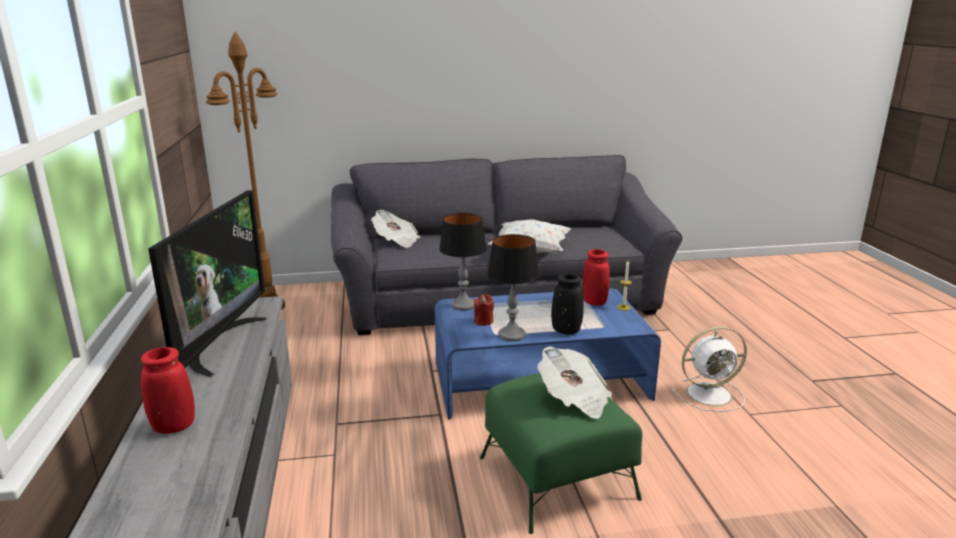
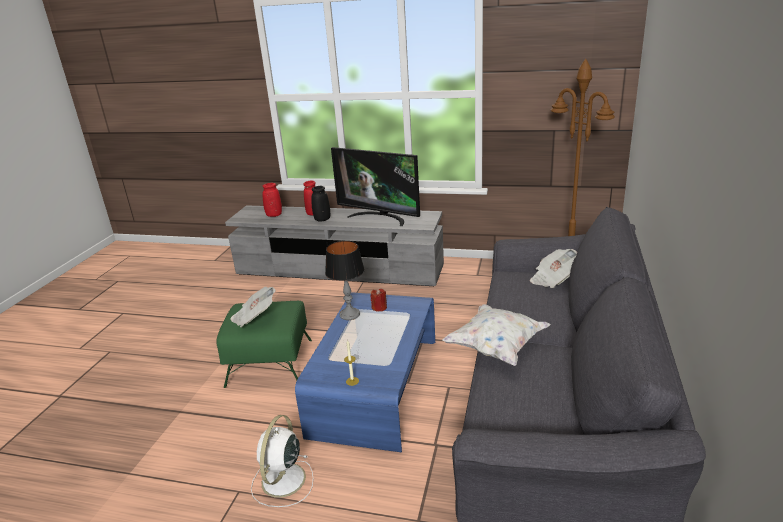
camera: 115 degrees right, 5 degrees up
(463, 305) = (413, 304): table lamp -> none
(566, 330) = (336, 338): black vase -> black vase (322, 219)
(594, 302) = (374, 368): red vase -> red vase (274, 215)

